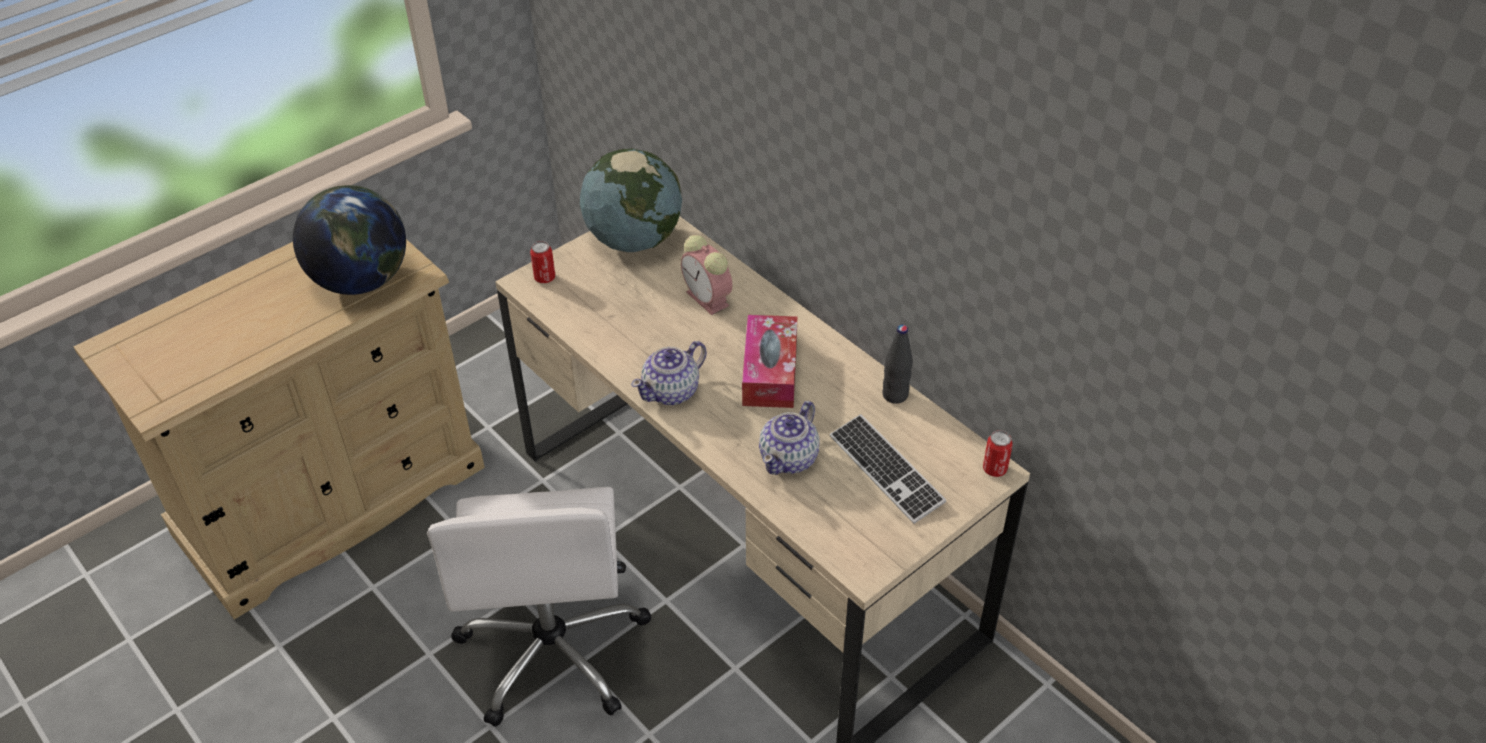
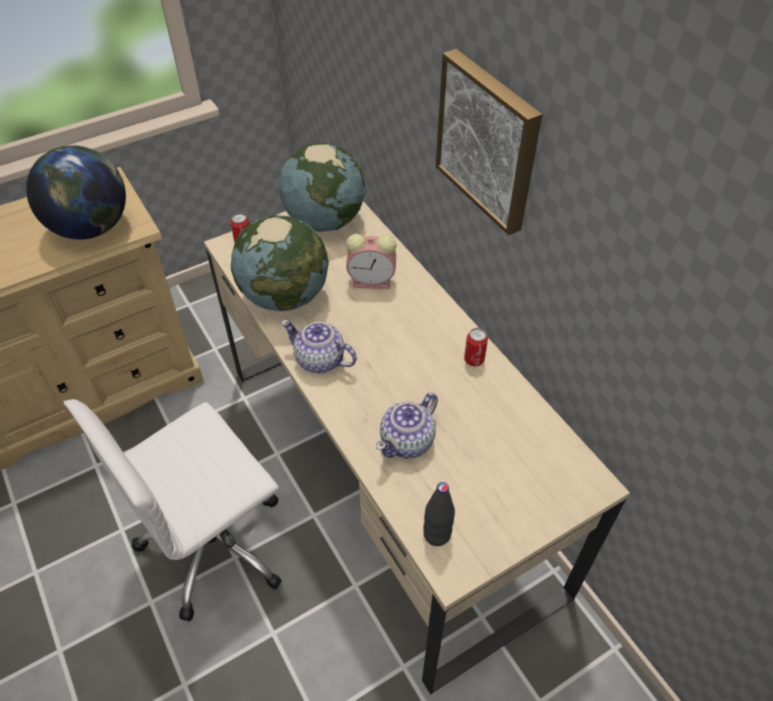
camera: 10 degrees right, 5 degrees up
(554, 649) = (216, 543): white office chair -> white office chair turned 45 degrees clockwise
(612, 329) = (285, 296): none -> globe
(672, 391) = (320, 360): teapot -> teapot turned 60 degrees clockwise
(709, 299) = (373, 281): alarm clock -> alarm clock turned 60 degrees counterclockwise
(770, 372) = (409, 354): tissue box -> none
(832, 130) = (489, 141): none -> picture
(886, 470) = (493, 467): keyboard -> none
(895, 395) = (516, 393): black bottle -> black bottle (437, 534)
(994, 469) = (596, 483): can -> can (474, 359)

